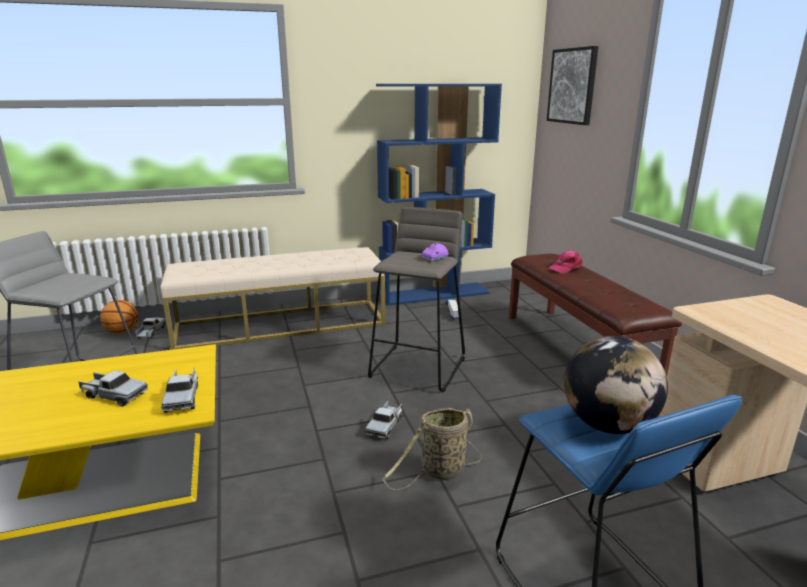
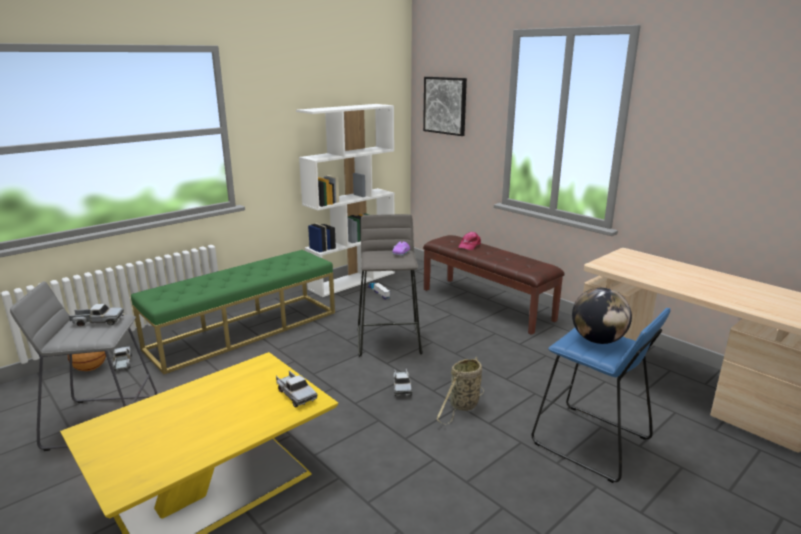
camera: 25 degrees left, 0 degrees up
(114, 395) = (237, 407): toy truck -> toy truck (98, 321)
(281, 324) = (244, 330): beige bench -> green bench
(434, 294) = (352, 280): blue bookcase -> white bookcase

